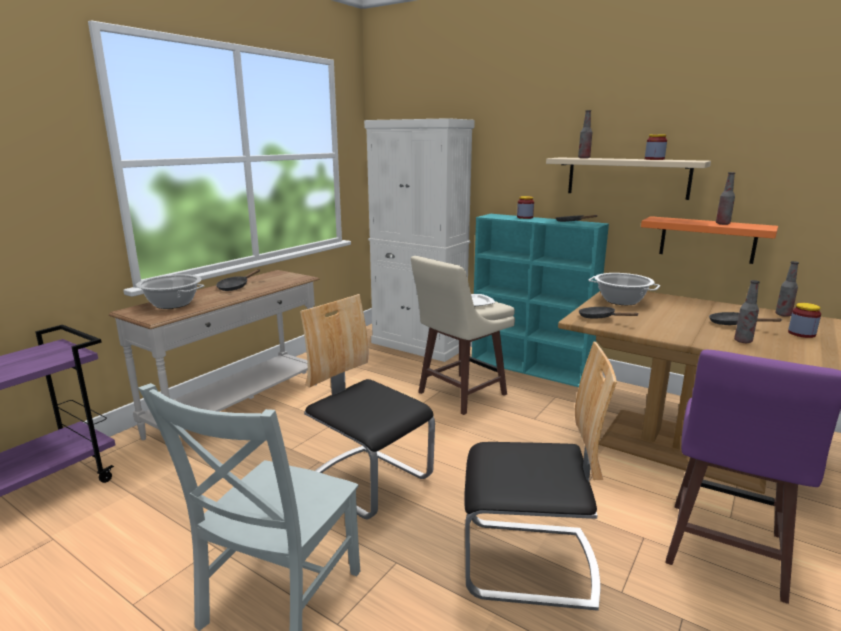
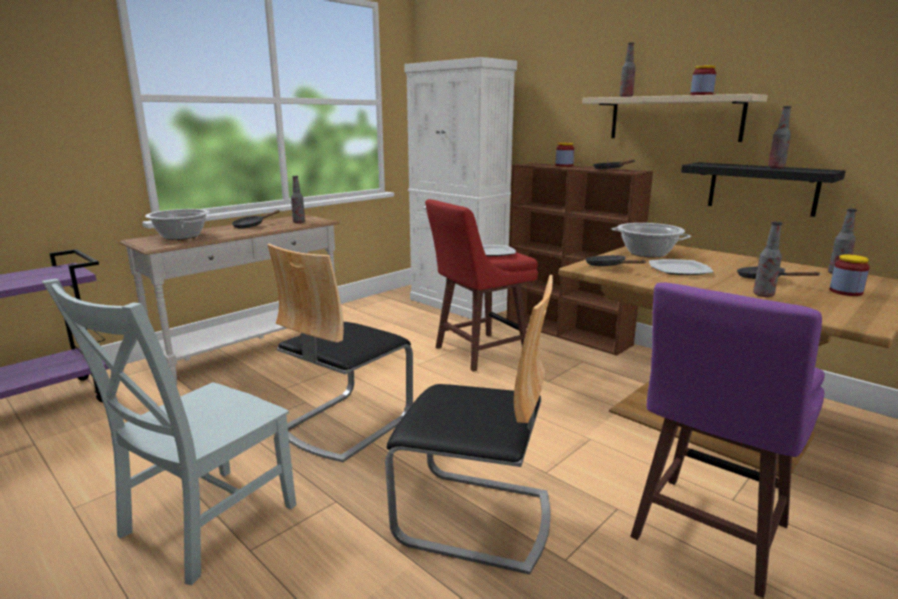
camera: 10 degrees right, 0 degrees up
(280, 280) = (299, 222): none -> bottle
(368, 480) = (345, 423): chair -> chair turned 105 degrees counterclockwise
(459, 394) = (478, 352): beige stool -> red stool
(531, 368) = (568, 333): turquoise bookcase -> brown bookcase
(660, 318) = (680, 270): none -> plate
(707, 239) = (762, 188): orange shelf -> black shelf

